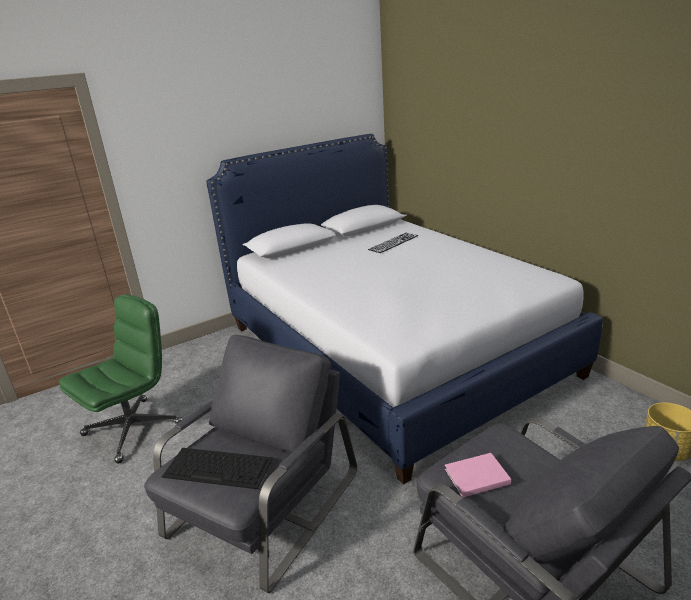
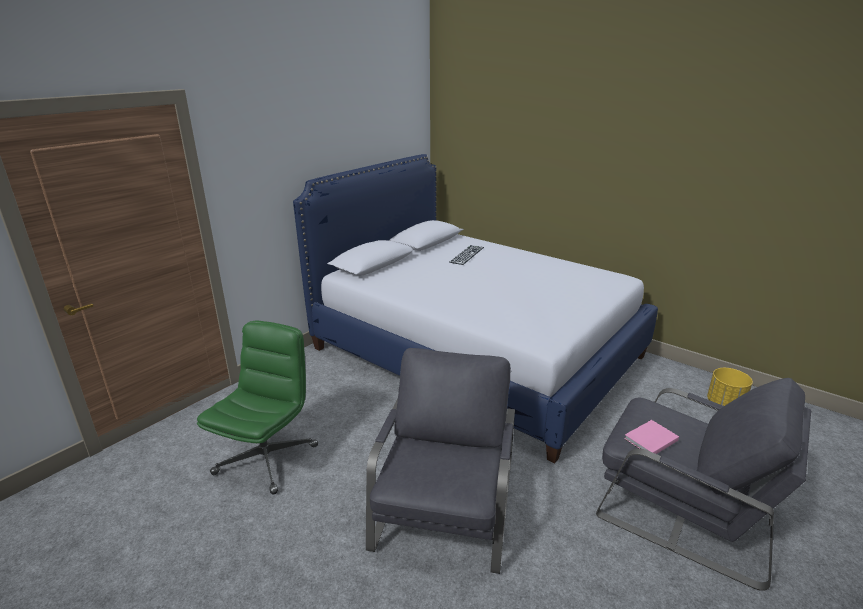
camera: 20 degrees left, 0 degrees up
(219, 467) = (437, 470): keyboard -> none

